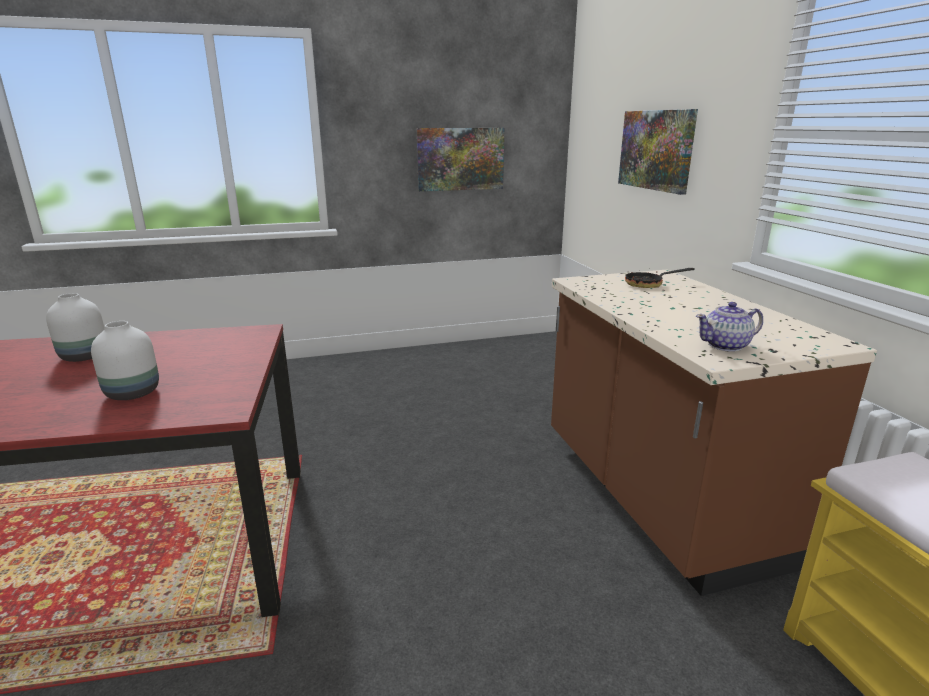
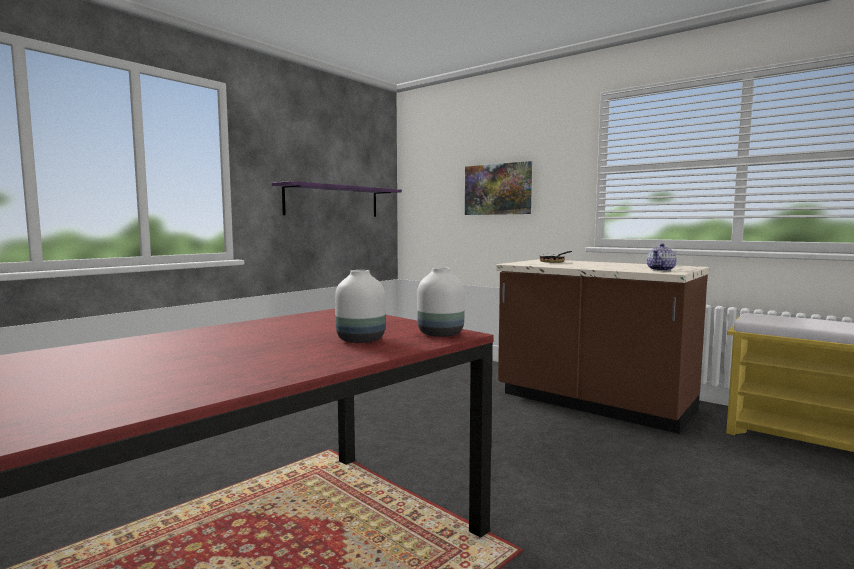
camera: 35 degrees left, 15 degrees down
(85, 356) = (230, 336): white vase -> white vase (440, 334)
(460, 159) = (332, 201): picture -> purple shelf

